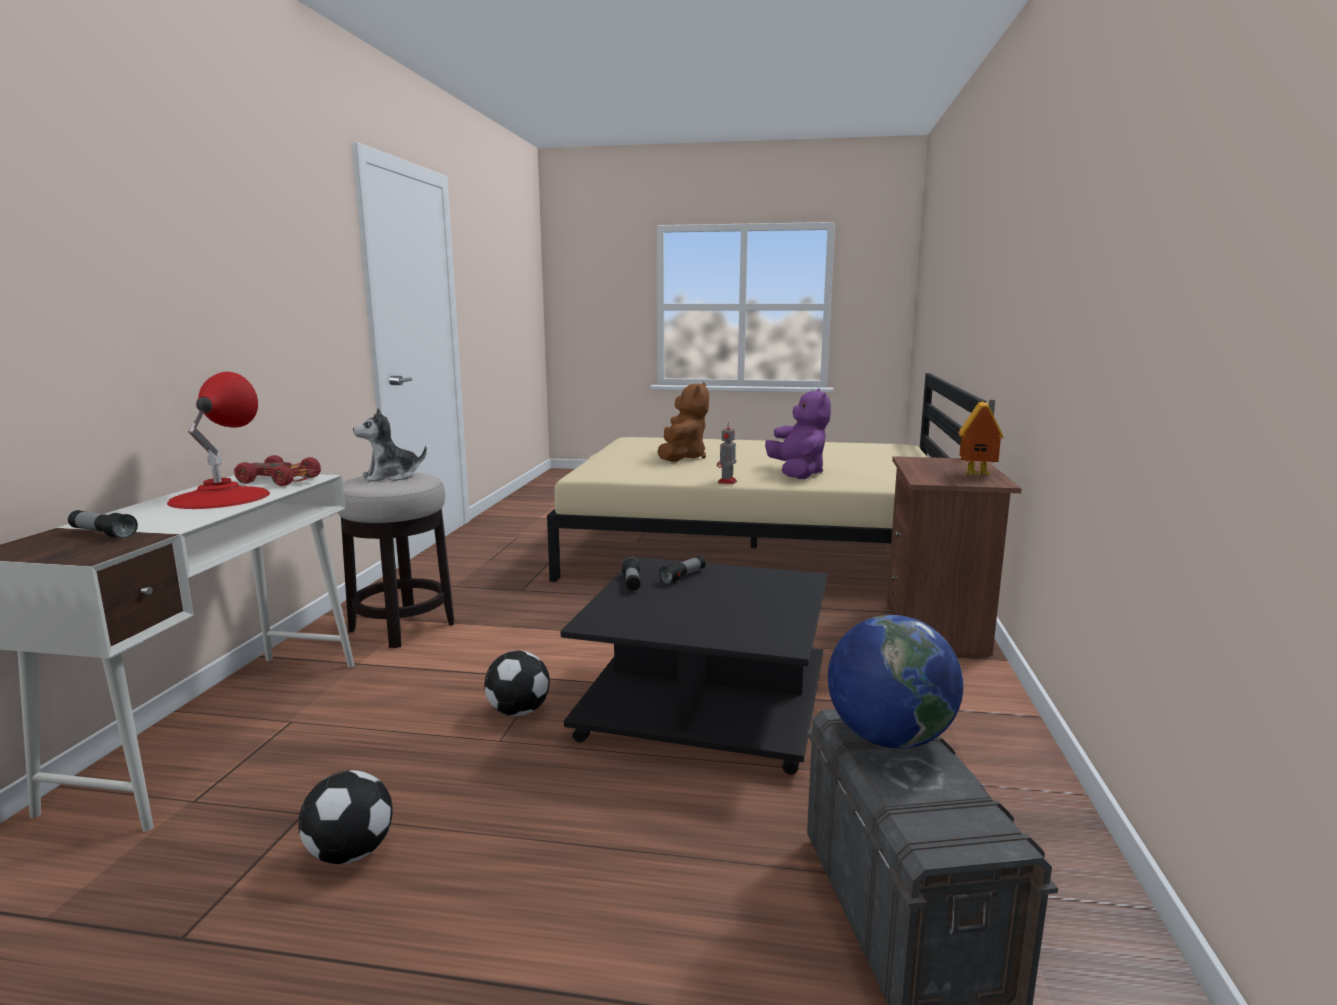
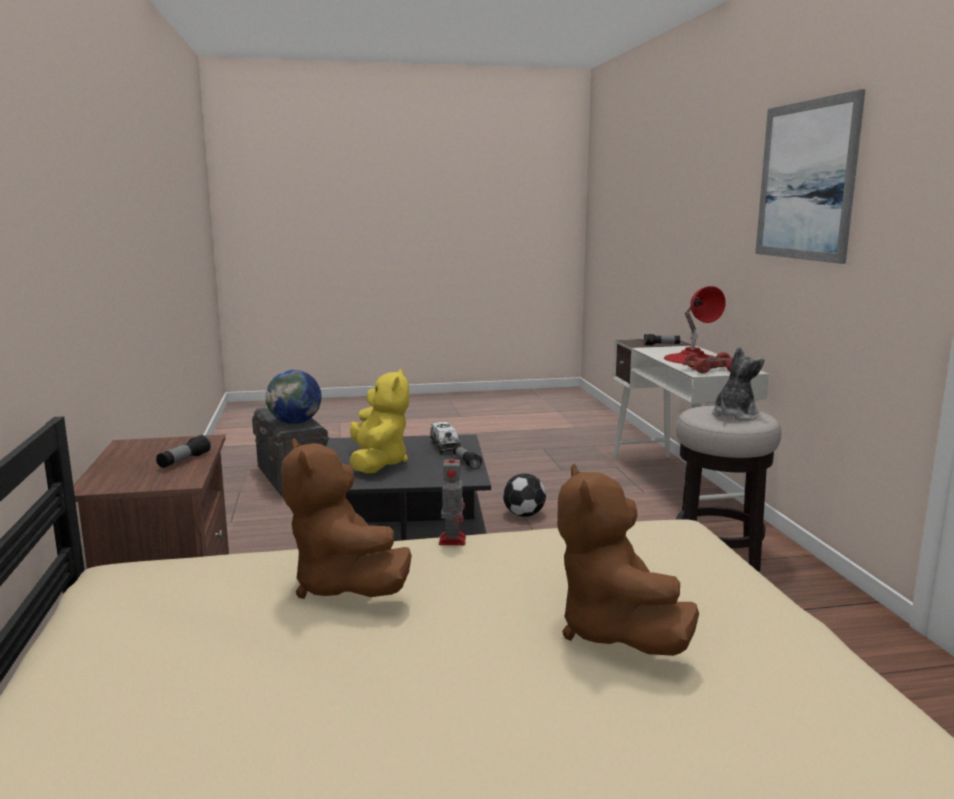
camera: 160 degrees right, 0 degrees up
(221, 223) = (806, 181): none -> picture
(349, 854) = (522, 465): football -> none
(633, 611) = (445, 446): none -> toy truck
(683, 577) = (431, 471): flashlight -> flashlight (184, 461)
(742, 596) = (378, 463): none -> yellow plush toy
(797, 474) = (344, 586): purple plush toy -> brown plush toy
(979, 474) = (129, 456): toy house -> none

